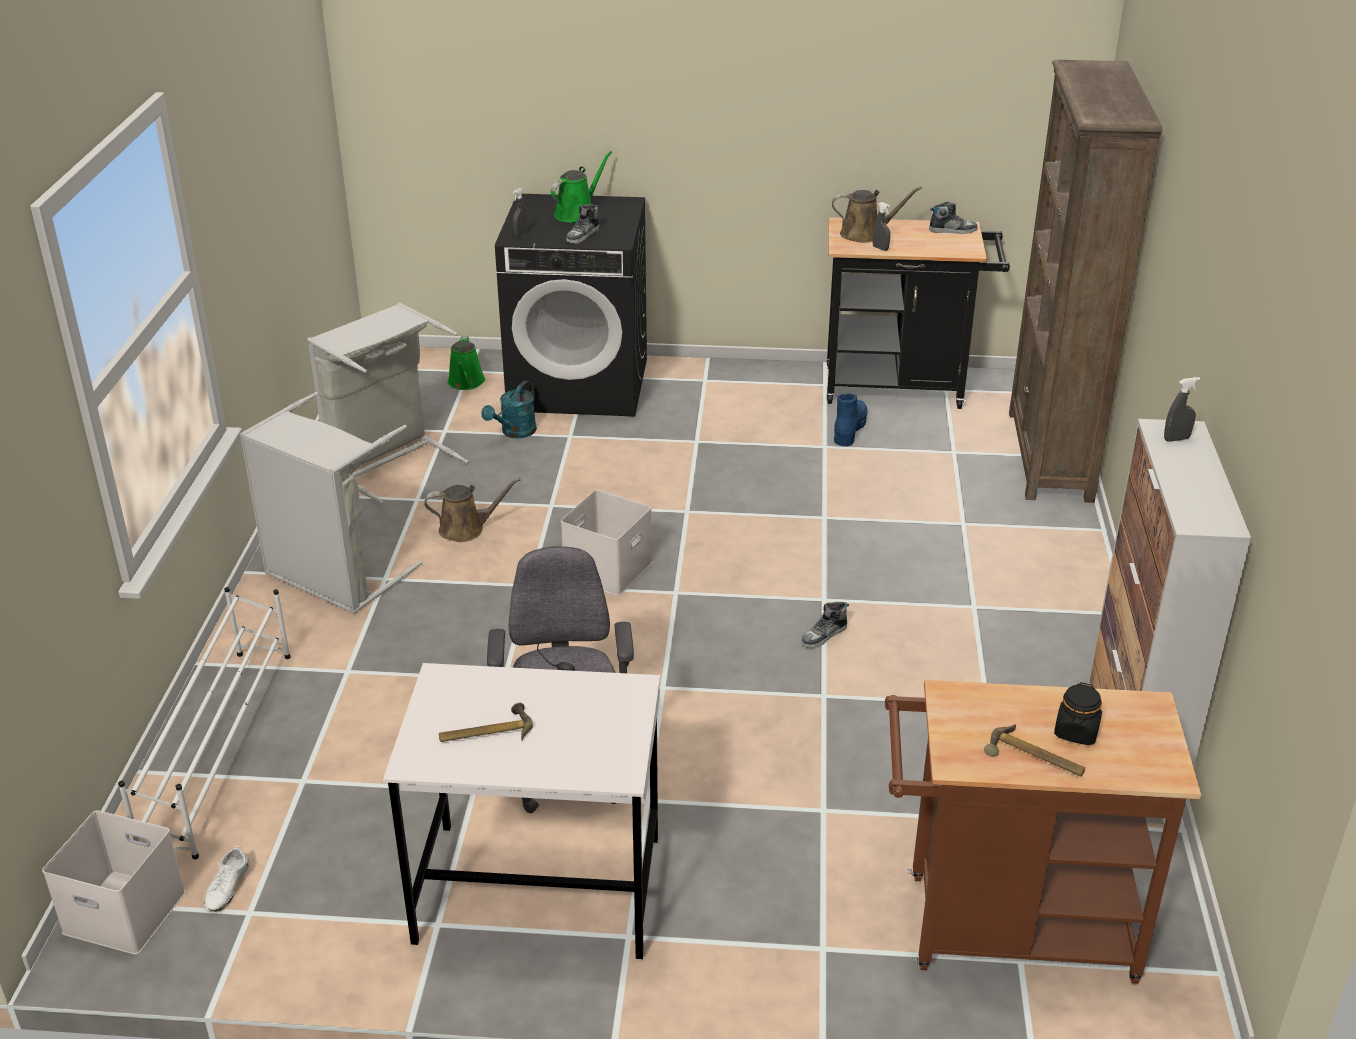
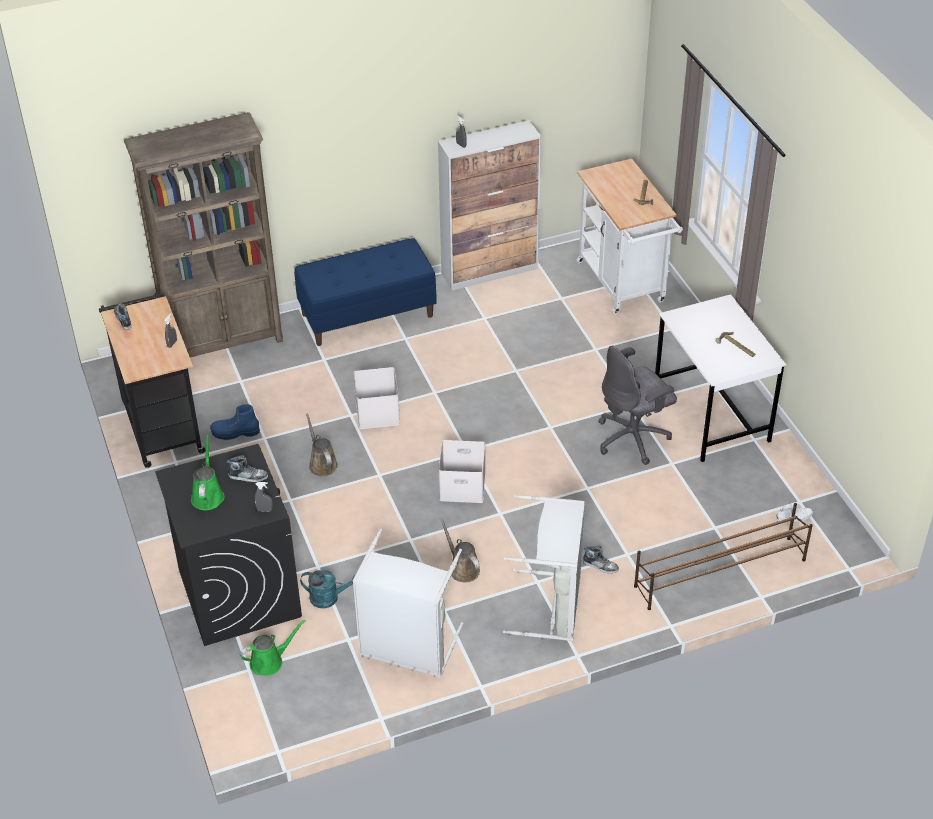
camera: 115 degrees left, 10 degrees up
(121, 913) = (837, 544): white storage box -> white storage box (378, 413)
(221, 747) = (719, 573): white shoe rack -> brown shoe rack
(577, 214) = (208, 495): green watering can -> green watering can turned 75 degrees clockwise
(824, 636) = (467, 383): shoe -> shoe (600, 565)
(865, 234) = (150, 356): brown watering can -> brown watering can (322, 463)
(1004, 929) = (623, 286): brown cart -> white cart
(1055, 586) = (367, 315): none -> blue bench
(1076, 732) = (621, 188): black jar -> none

